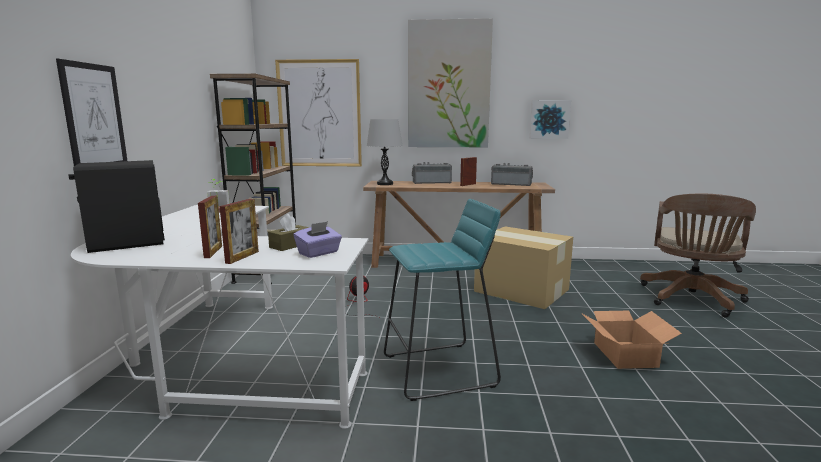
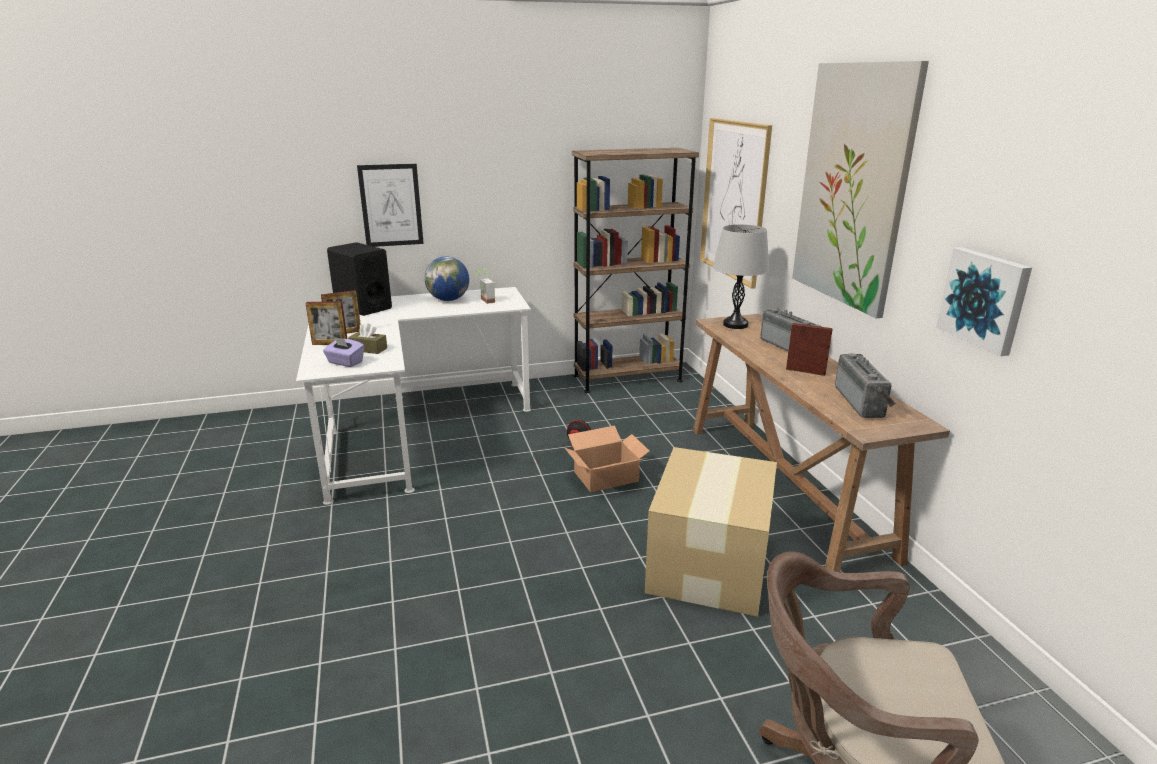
camera: 70 degrees right, 10 degrees up
(186, 219) = (448, 300): none -> globe
(440, 370) = (427, 531): turquoise stool -> none
(625, 354) = (519, 679): cardboard box -> cardboard box (607, 477)

